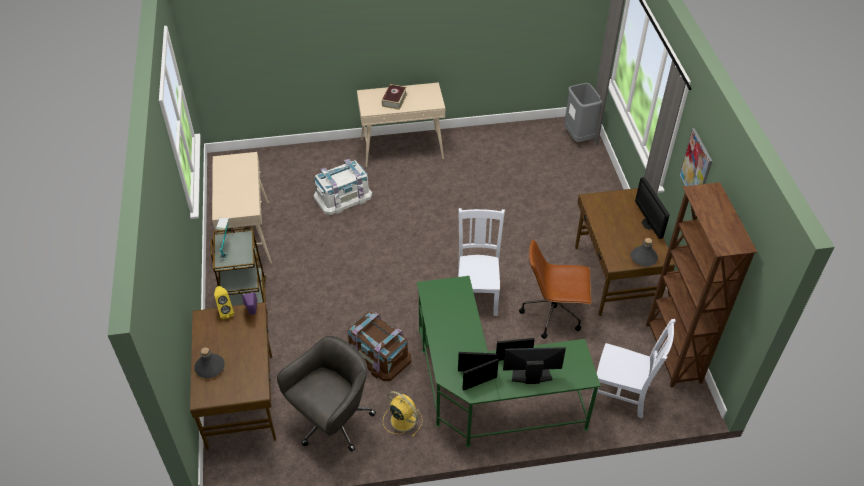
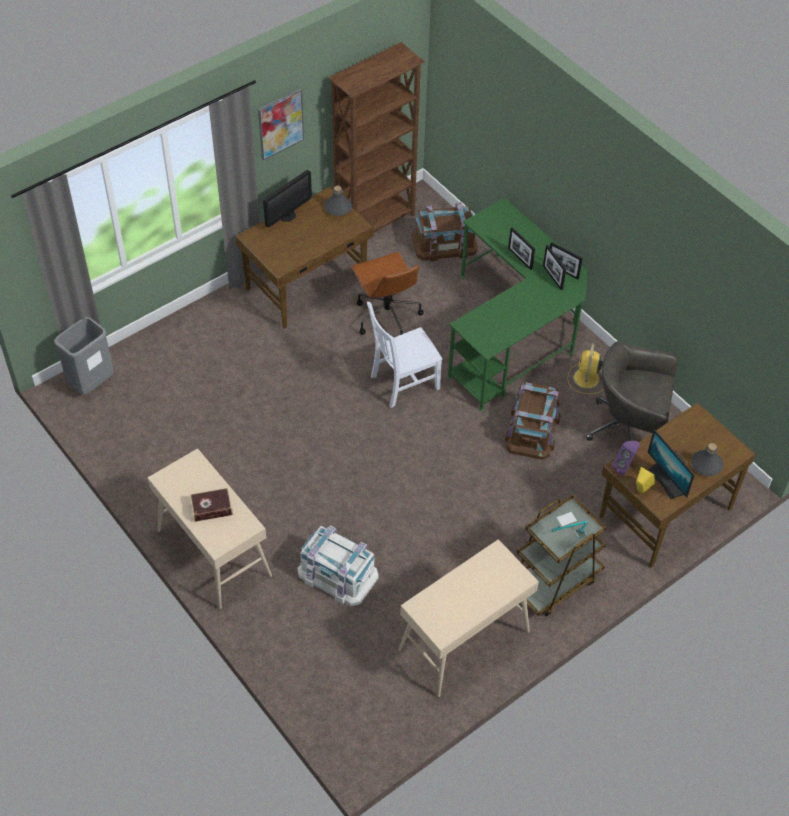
camera: 120 degrees left, 5 degrees up
(531, 376) = (530, 241): monitor -> monitor (666, 481)
(622, 394) = (444, 243): white chair -> brown storage box

